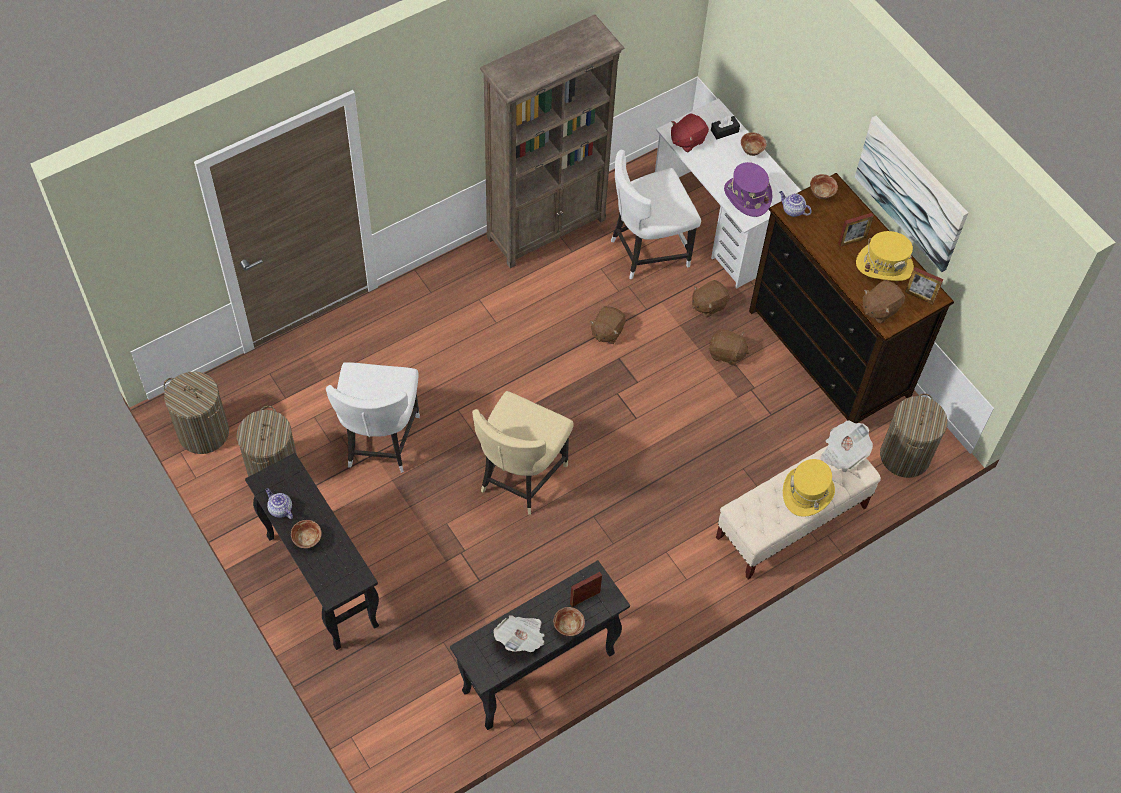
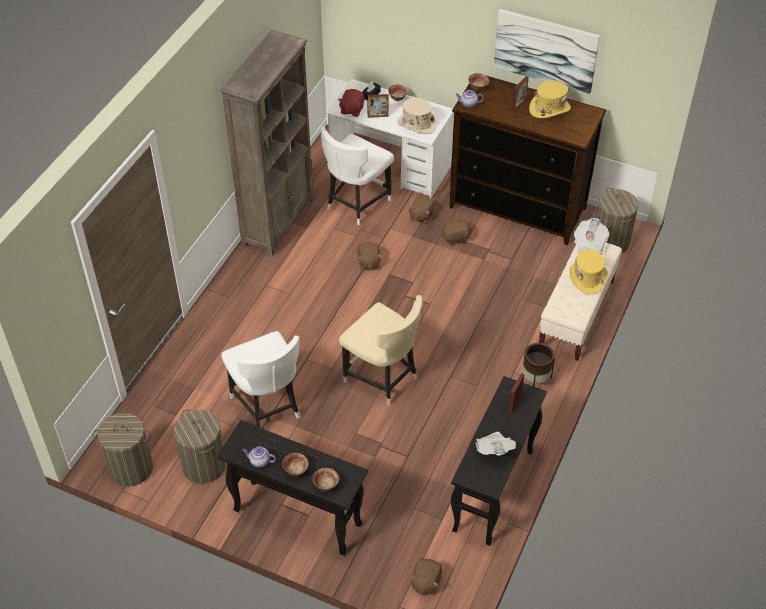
camera: 30 degrees left, 10 degrees down
(520, 477) = (383, 378): beige chair -> beige chair turned 45 degrees counterclockwise
(568, 627) = (519, 426): bowl -> bowl (326, 485)
(681, 575) = (535, 381): none -> brown planter
(747, 196) = (416, 124): purple hat -> beige hat
(879, 309) = (567, 133): brown plush toy -> brown plush toy (425, 582)
(919, 296) = (584, 116): picture frame -> picture frame (378, 116)

